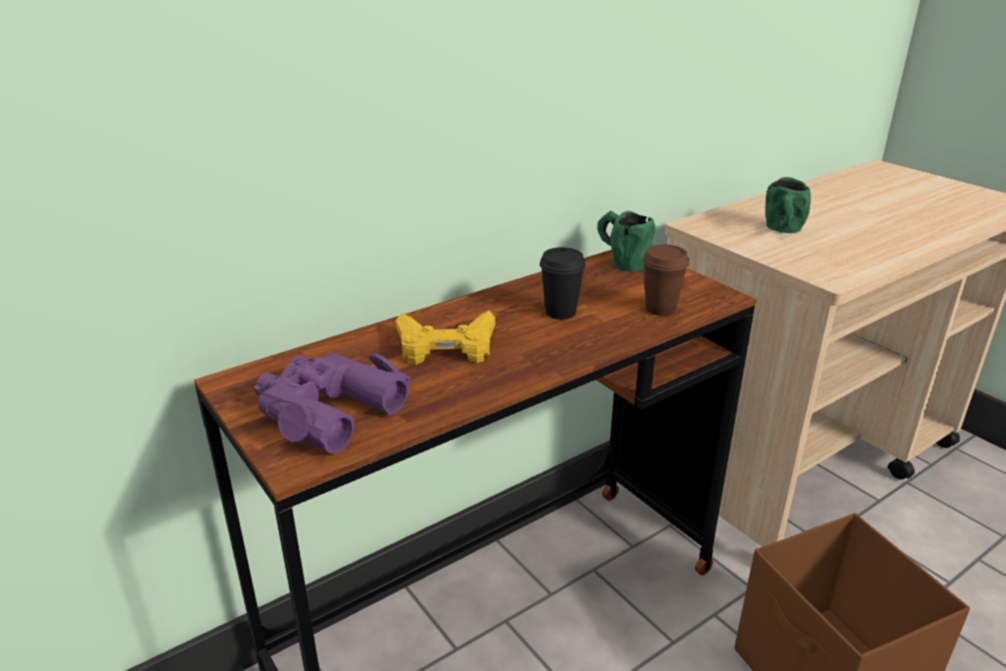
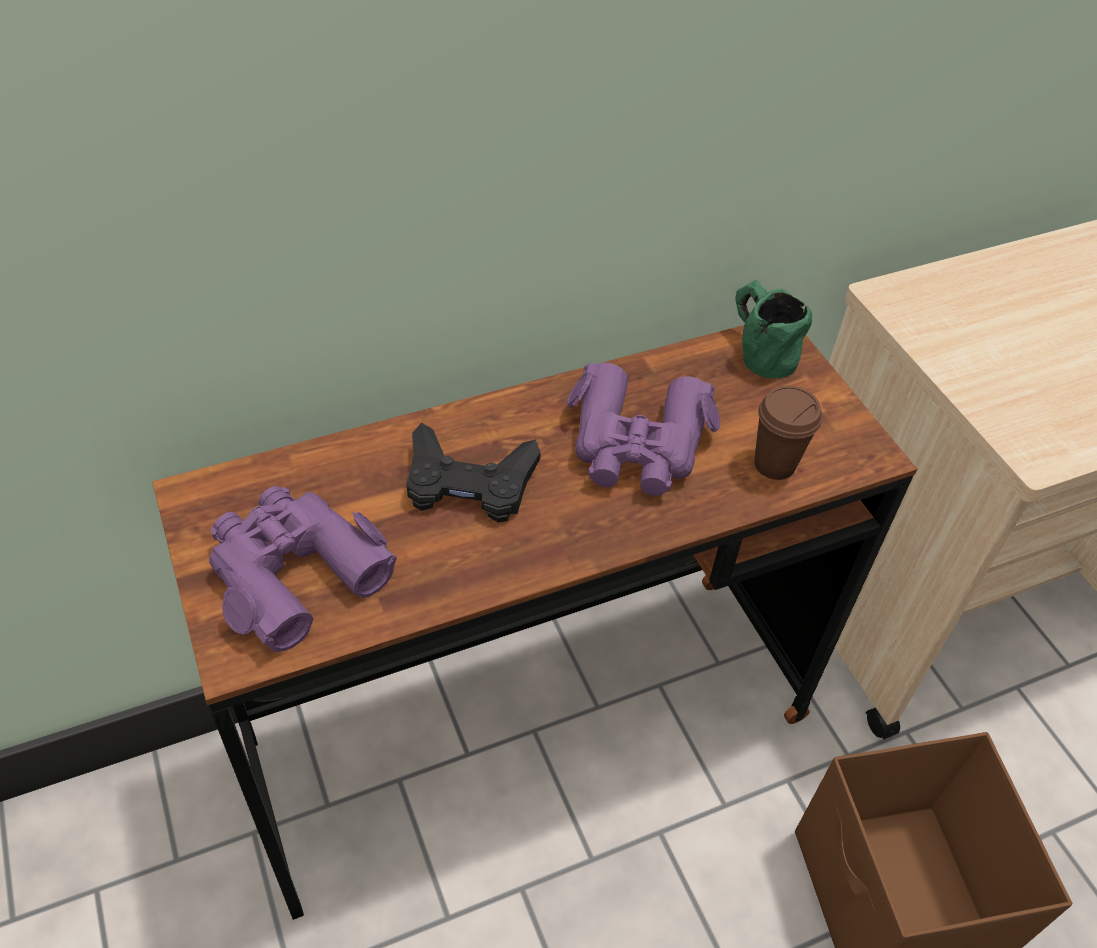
camera: 10 degrees right, 20 degrees up
(446, 346) = (469, 483): yellow game controller -> black game controller
(560, 312) = (637, 444): black cup -> purple binoculars
(783, 231) = (1015, 336): green mug -> none

